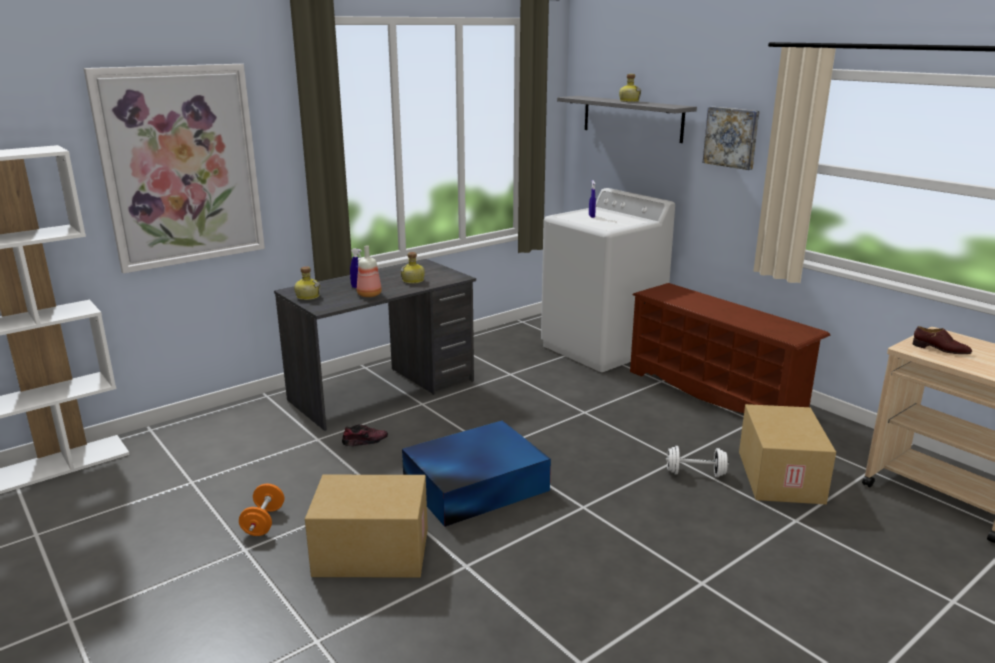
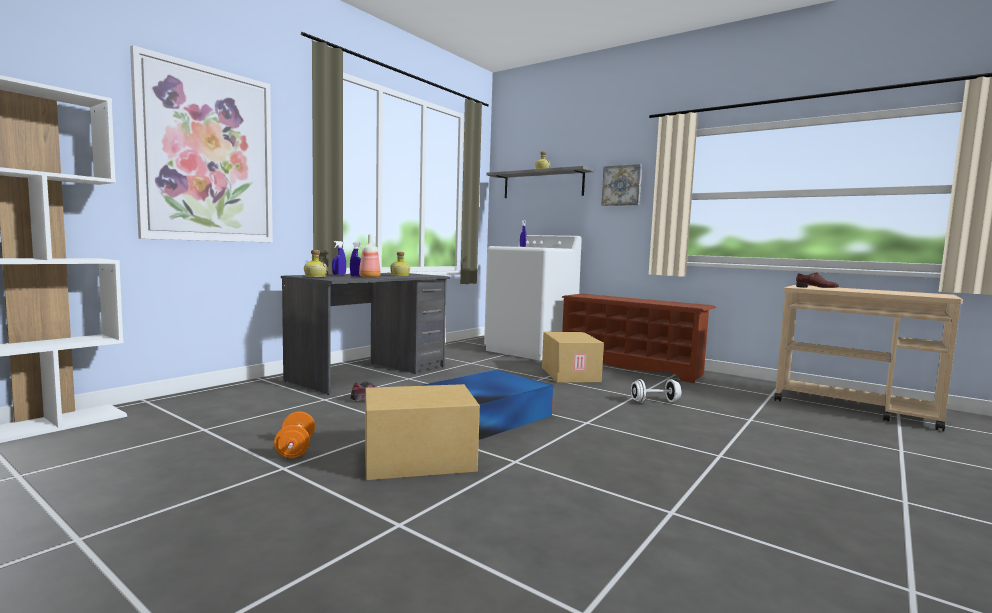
camera: 15 degrees left, 15 degrees down
(342, 280) = (339, 274): none -> blue spray bottle
(778, 476) = (714, 400): cardboard box -> cardboard box (569, 374)

